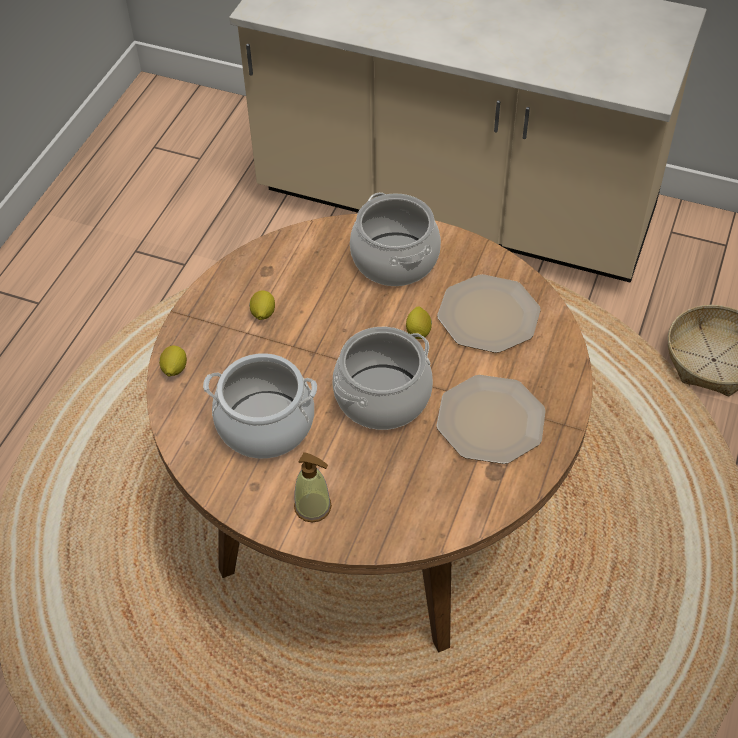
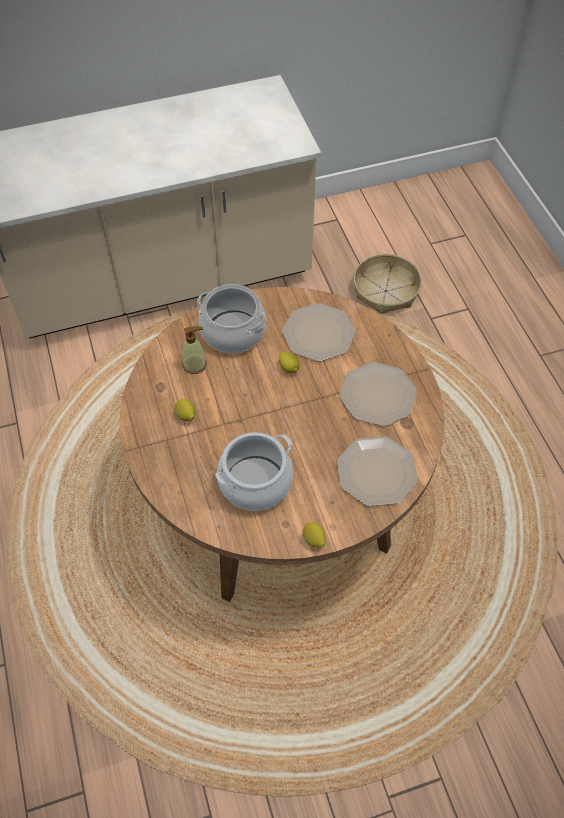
camera: 40 degrees left, 5 degrees up
(174, 369) = (164, 487): lemon -> lemon (313, 540)
(313, 507) = (331, 512): soap dispenser -> soap dispenser (194, 364)
(382, 396) = (306, 420): cooking pot -> none
(406, 501) = (377, 472): none -> plate

